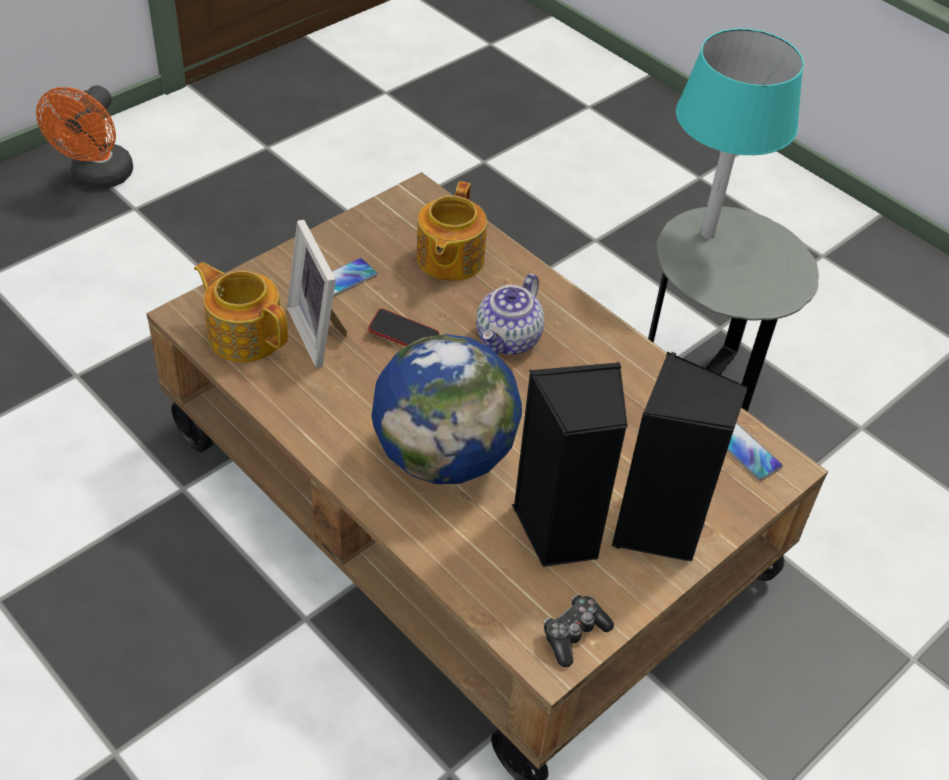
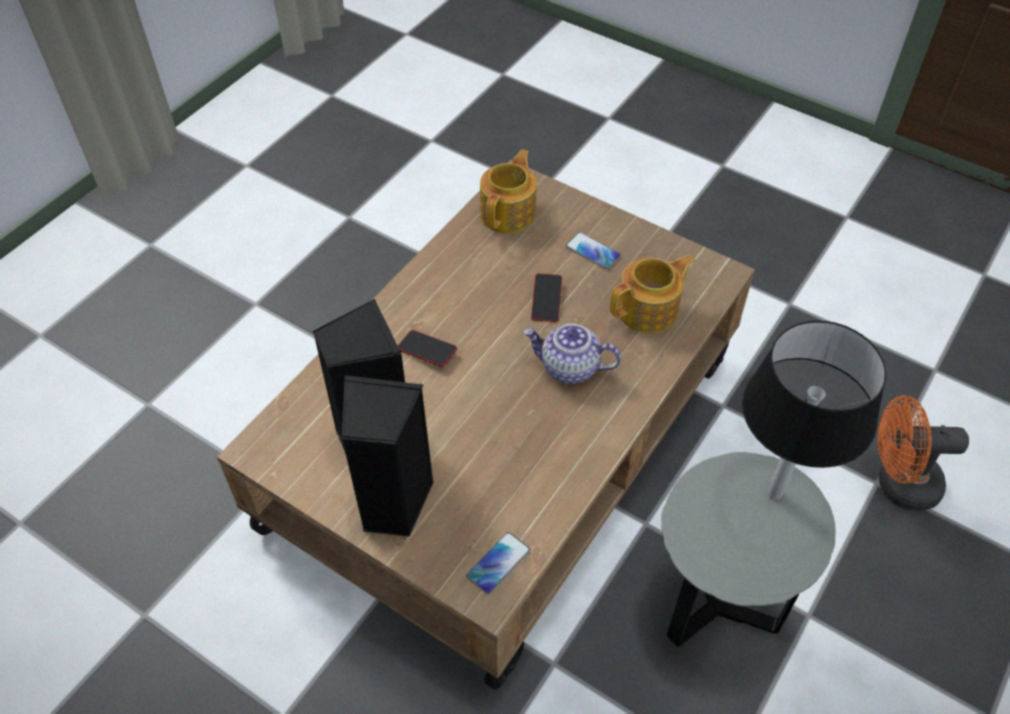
camera: 80 degrees right, 5 degrees up
(98, 178) = (743, 136): orange fan -> orange fan (898, 484)
(321, 332) = (528, 252): picture frame -> none
(444, 457) = (427, 351): globe -> phone
(449, 259) = (649, 310): teapot -> teapot turned 150 degrees clockwise
(574, 634) = (278, 460): game controller -> none
(708, 234) = (774, 494): turquoise table lamp -> black table lamp

